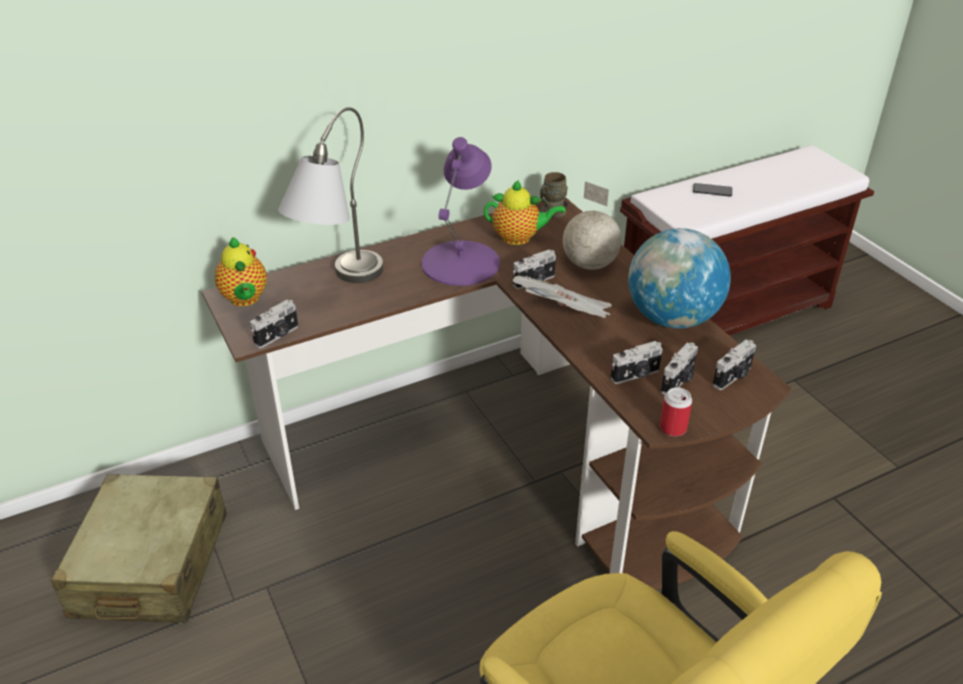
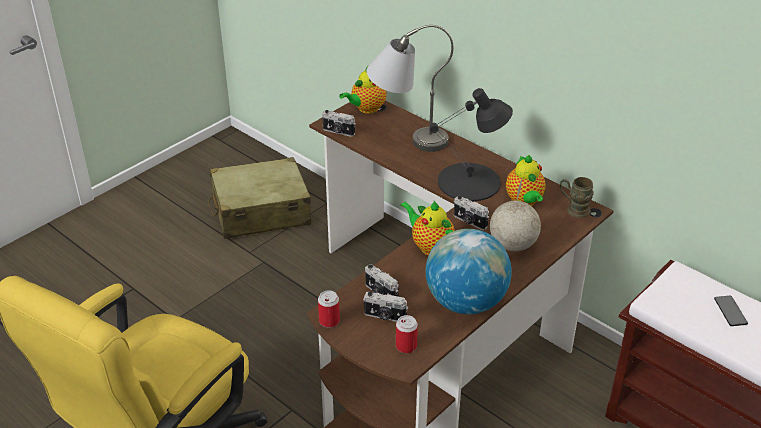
camera: 70 degrees right, 0 degrees up
(461, 262) = (470, 182): purple table lamp -> black table lamp
(565, 319) = (430, 246): newspaper -> teapot
(733, 377) = (406, 346): camera -> can

